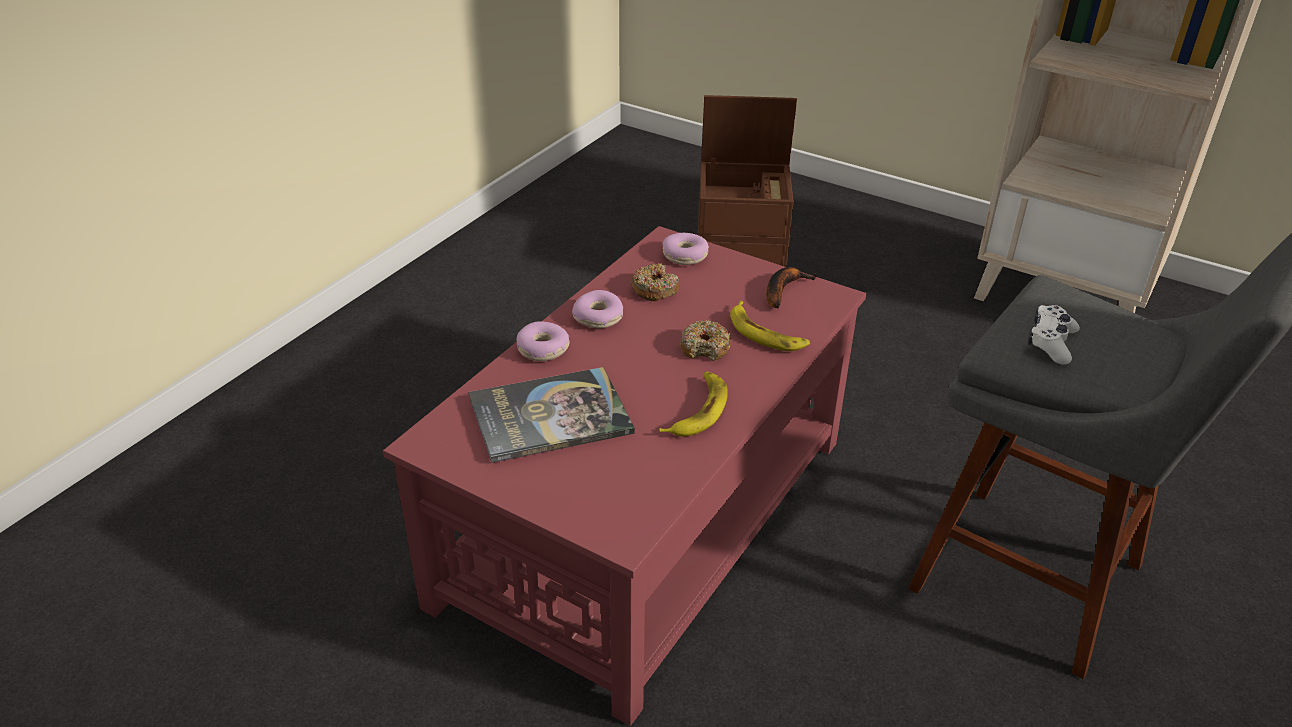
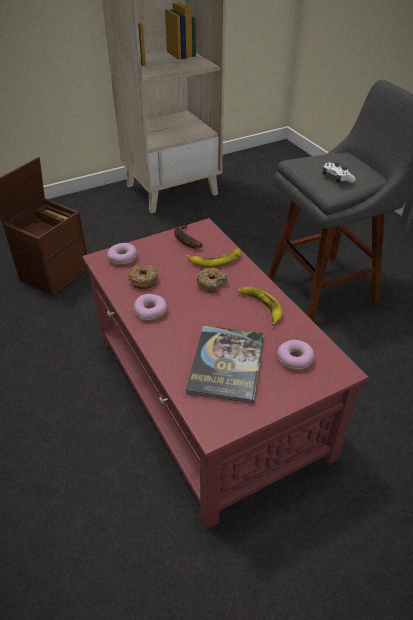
camera: 60 degrees left, 5 degrees up
(542, 349) = (161, 345): donut -> donut (295, 359)

